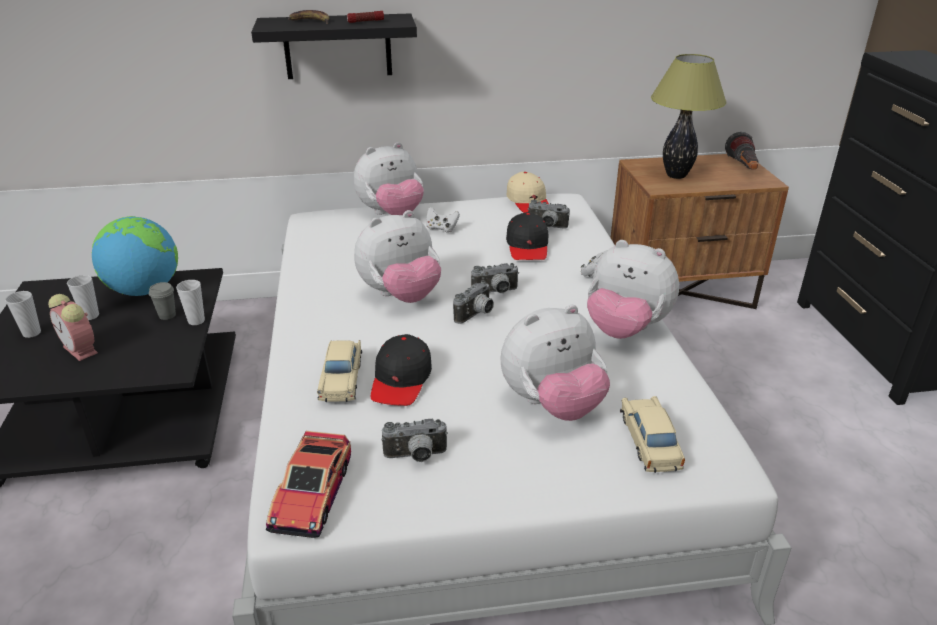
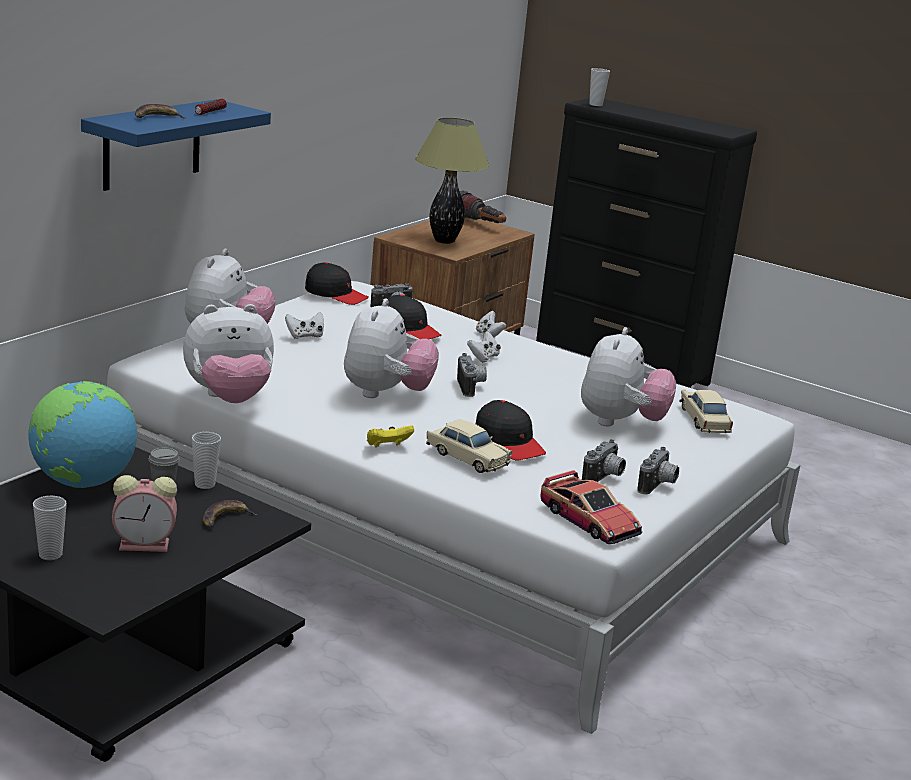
camera: 50 degrees left, 10 degrees down
(90, 316) = (79, 520): cup -> cup (595, 104)
(154, 352) = (225, 518): none -> banana
(310, 342) = (387, 447): none -> yellow game controller
(337, 46) = (152, 144): black shelf -> blue shelf
(496, 292) = (452, 369): camera -> camera (658, 486)
(528, 201) = (335, 294): beige cap -> black cap
(548, 291) = (483, 358): none -> white game controller
(625, 329) = (576, 366): plush toy -> plush toy (229, 399)
(649, 442) = (704, 420): beige toy car -> beige toy car turned 45 degrees clockwise

